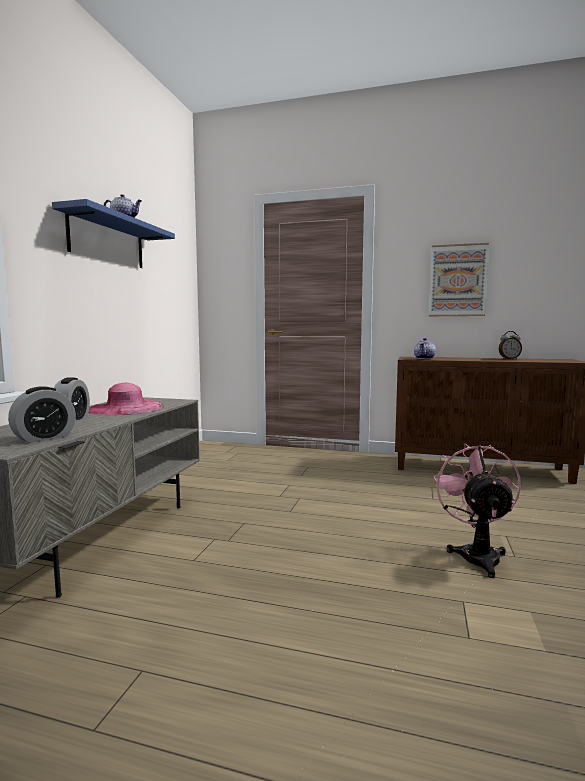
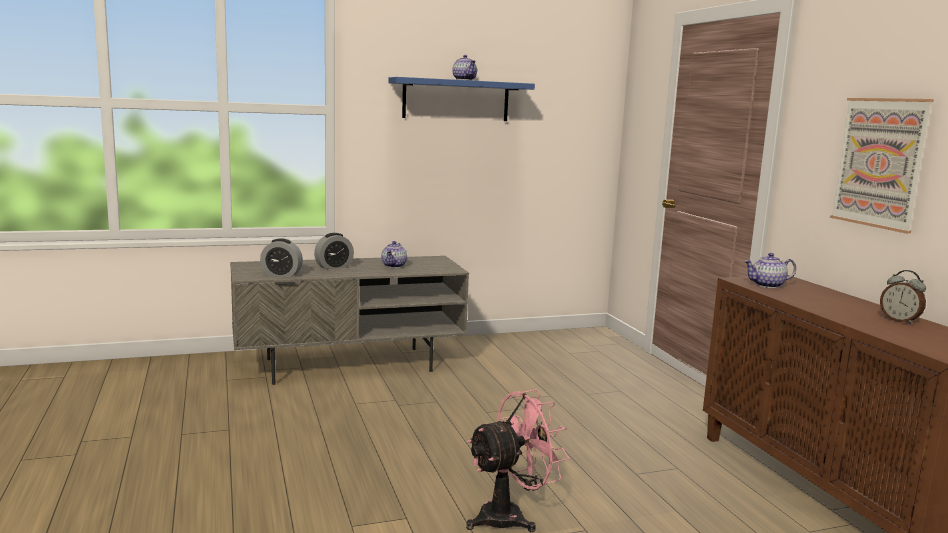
camera: 55 degrees right, 5 degrees up
(126, 408) = (394, 266): pink hat -> teapot

